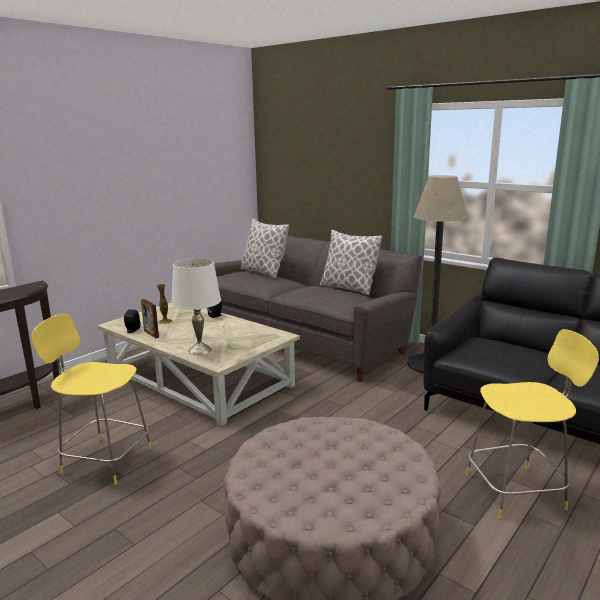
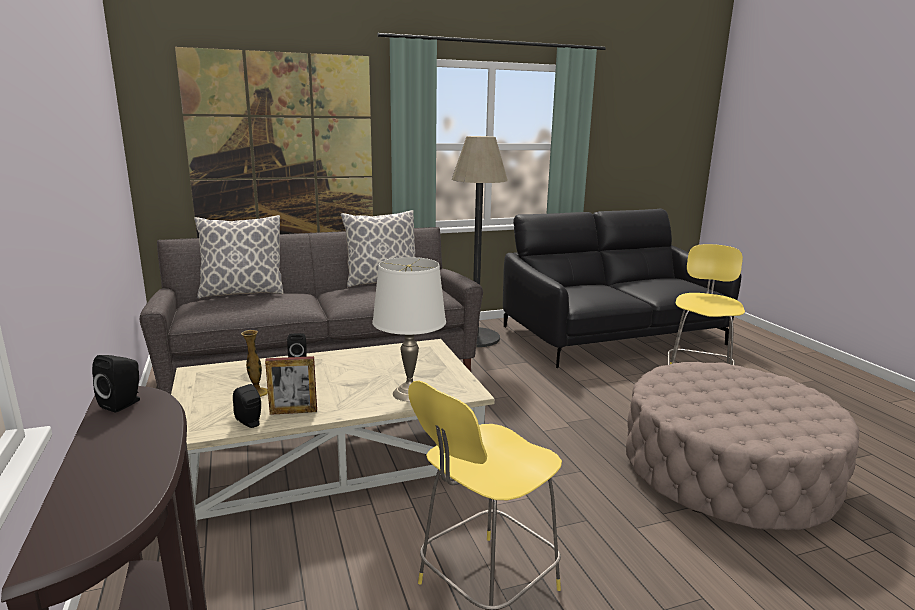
camera: 60 degrees left, 0 degrees up
(26, 287) = (124, 403): none -> black speaker
(330, 176) = (283, 147): none -> picture

